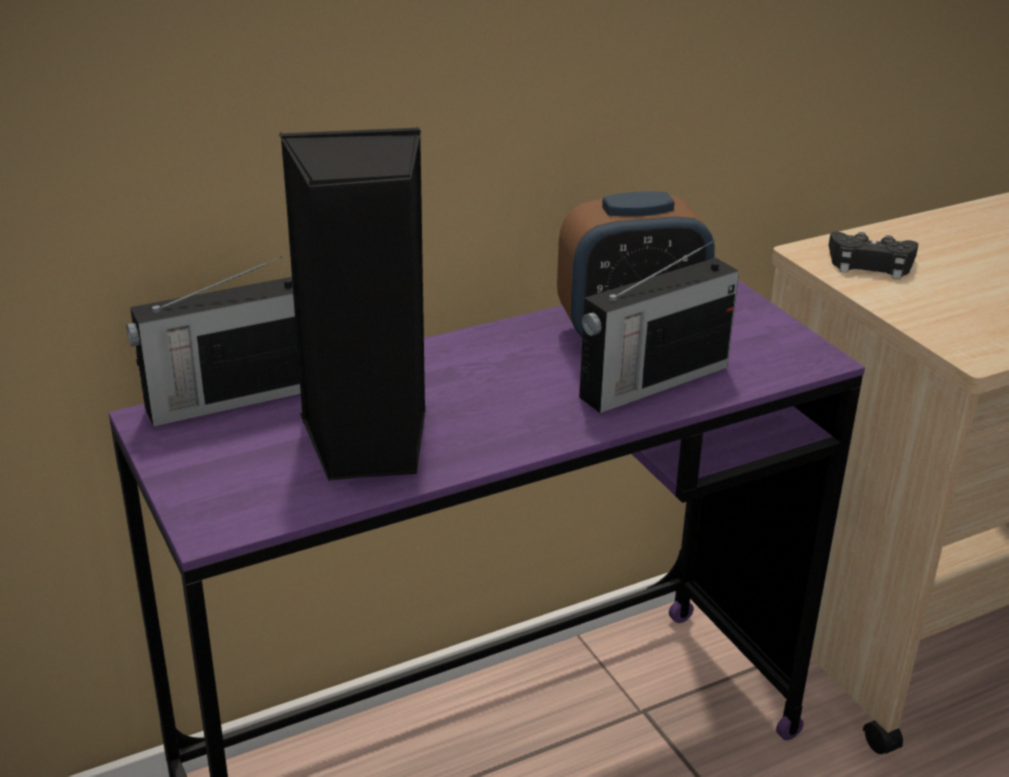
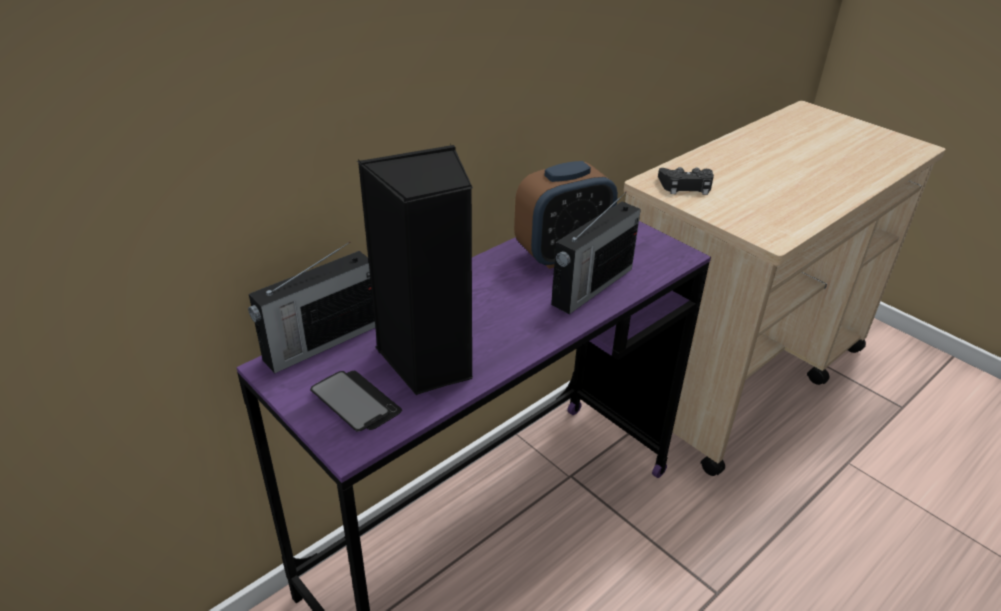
camera: 15 degrees left, 5 degrees up
(243, 477) = (356, 402): none -> phone

